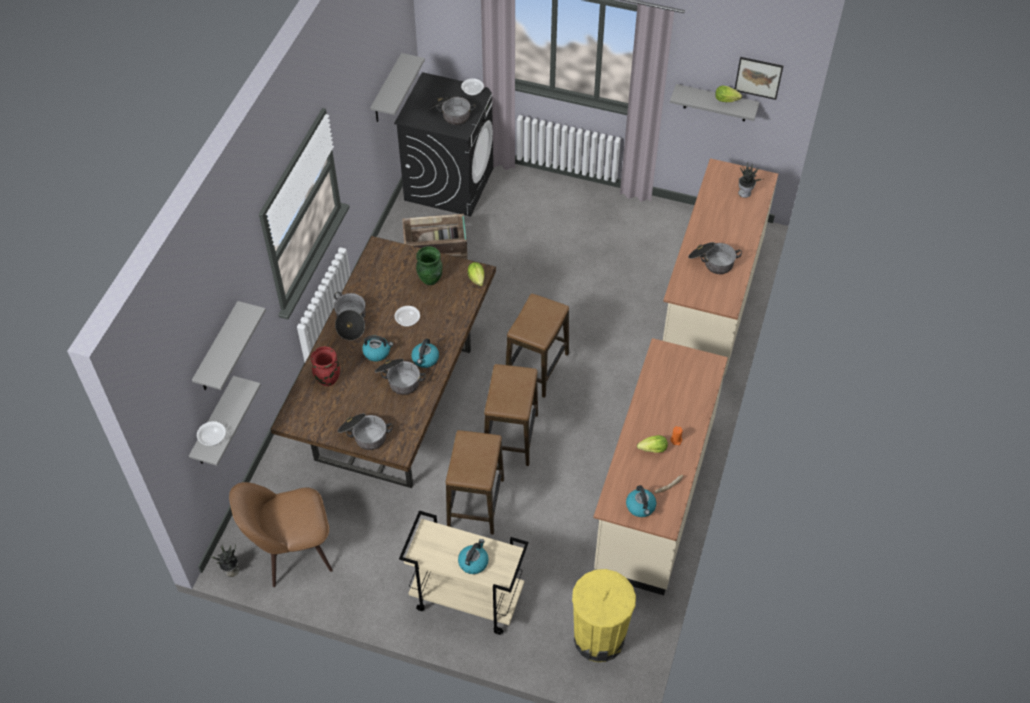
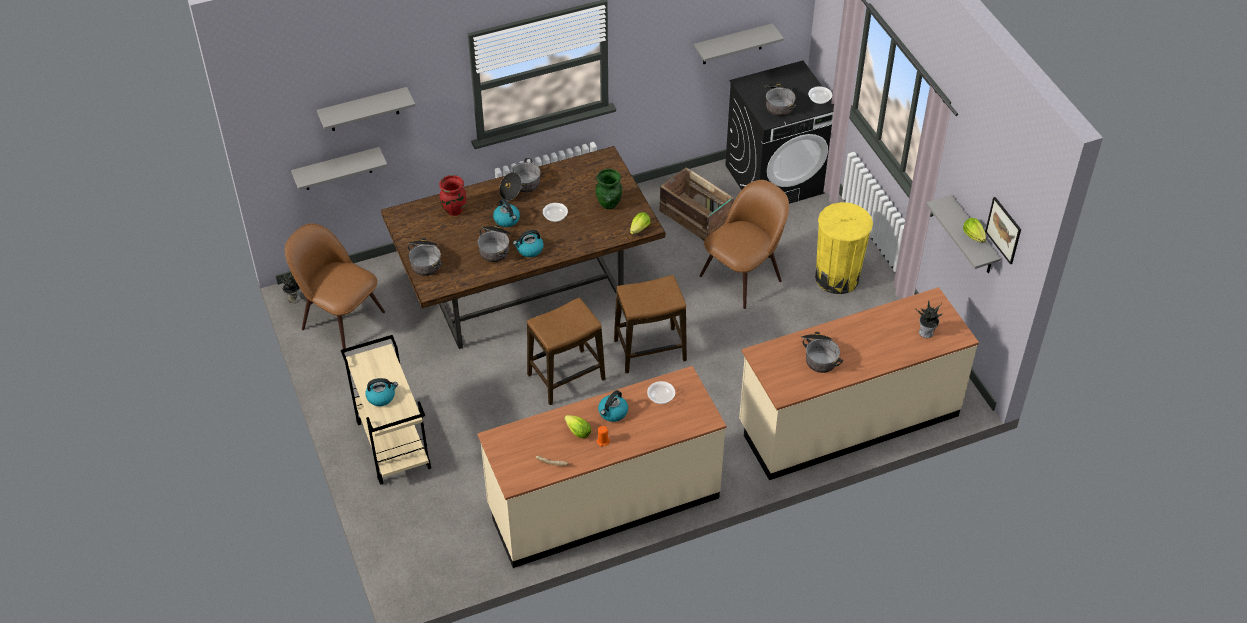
camera: 50 degrees right, 5 degrees down
(213, 438) = (316, 171): bowl -> bowl (661, 397)
(476, 503) = (482, 395): stool -> none
(522, 266) = (743, 276): none -> brown chair
(598, 638) = (433, 549): yellow trash can -> yellow trash can (837, 278)
(641, 507) = (514, 457): kettle -> kettle (613, 413)

